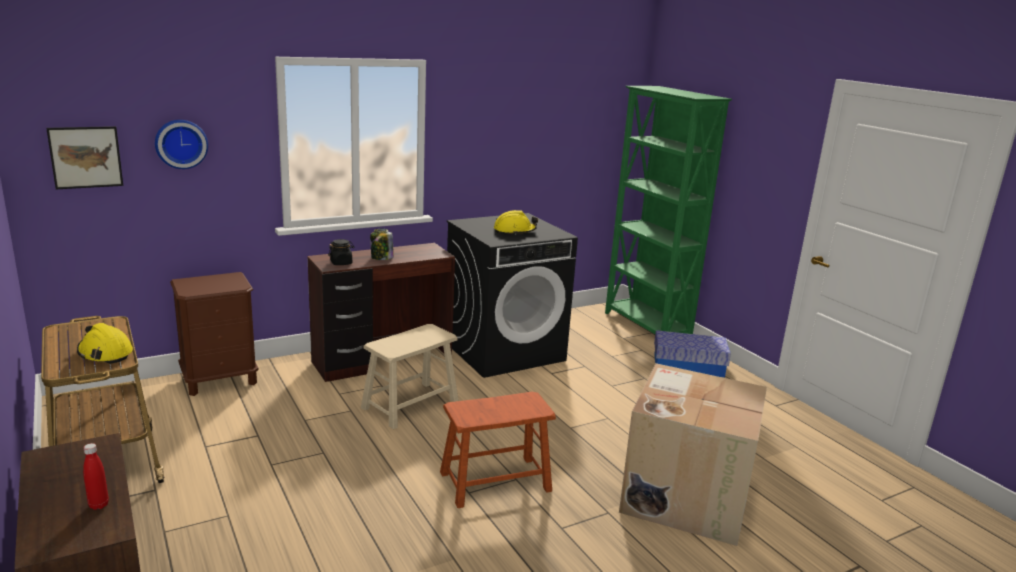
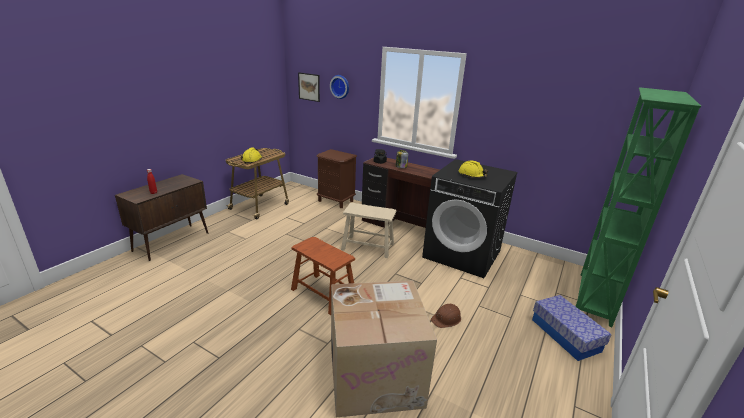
camera: 60 degrees right, 5 degrees up
(620, 413) = (446, 319): none -> brown hard hat

